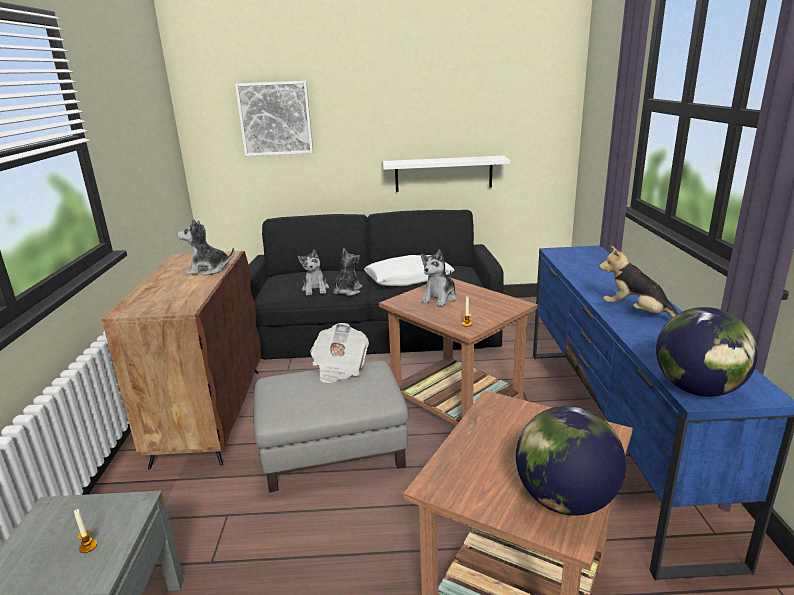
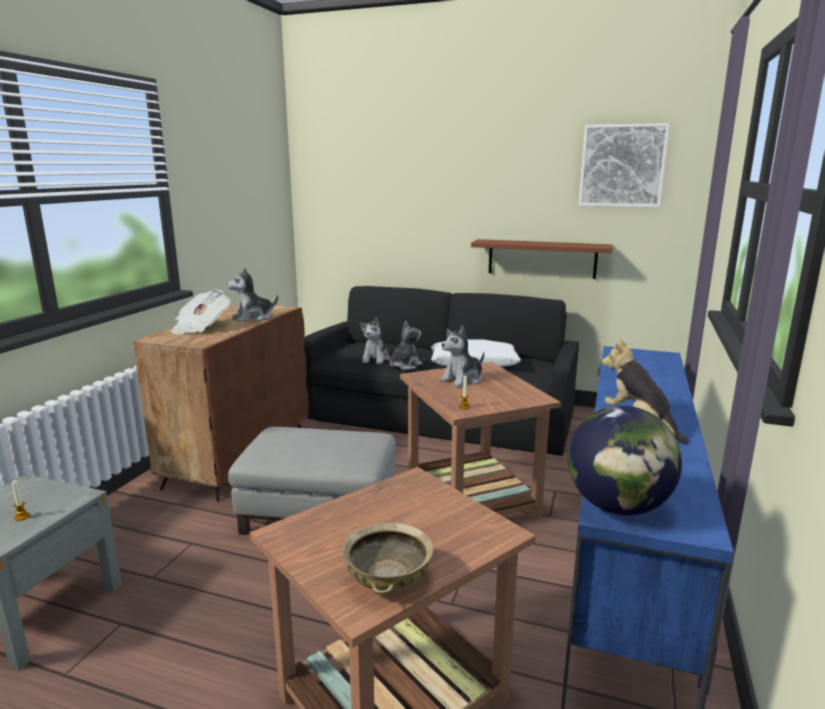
camera: 20 degrees right, 5 degrees down
(208, 270) = (253, 318): plush toy -> plush toy turned 45 degrees counterclockwise
(275, 118) = (377, 189): picture -> picture (622, 166)
(339, 367) = (339, 430): newspaper -> newspaper (201, 328)
(443, 173) = (541, 258): white shelf -> brown shelf
(564, 499) = (388, 578): globe -> beige bowl

